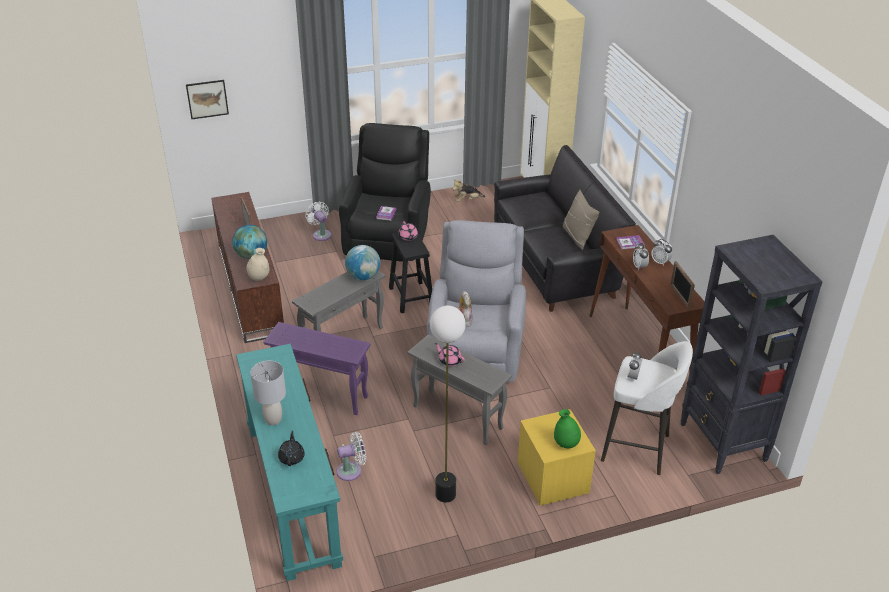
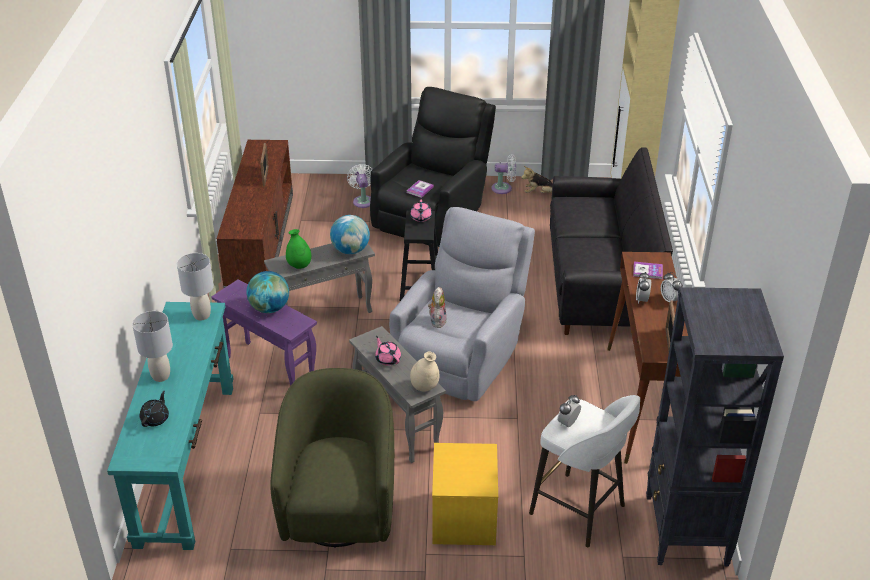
camera: 20 degrees right, 0 degrees up
(207, 99) = (259, 34): picture -> none
(251, 255) = (251, 206): globe -> globe (269, 308)
(259, 278) = (245, 230): beige vase -> beige vase (424, 387)
(276, 359) = (201, 315): none -> grey table lamp
(352, 471) = (257, 454): white fan -> white fan (504, 188)
(446, 494) = (339, 504): floor lamp -> green armchair
(566, 444) = (469, 481): green vase -> green vase (299, 266)
(577, 236) = (616, 254): beige pillow -> none

